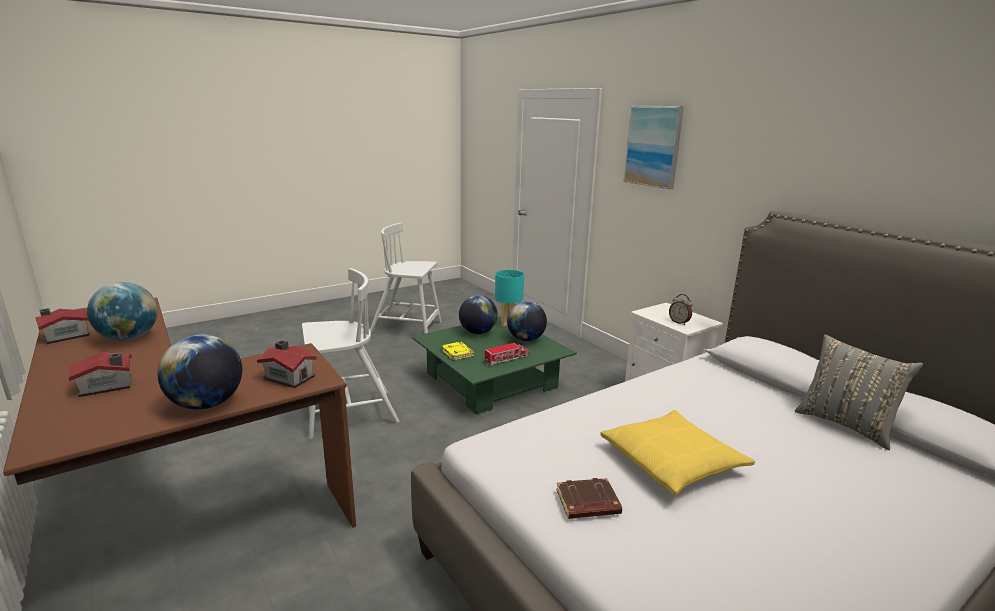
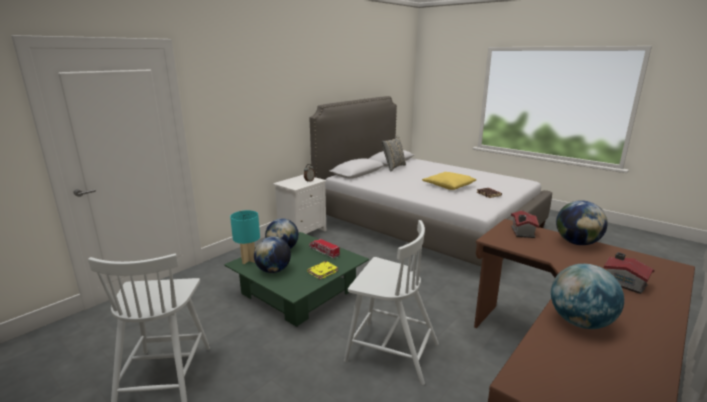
camera: 105 degrees left, 0 degrees up
(65, 336) = (641, 373): toy house -> none
(348, 414) = (390, 351): white chair -> white chair turned 150 degrees clockwise
(653, 146) = (235, 84): picture -> none

